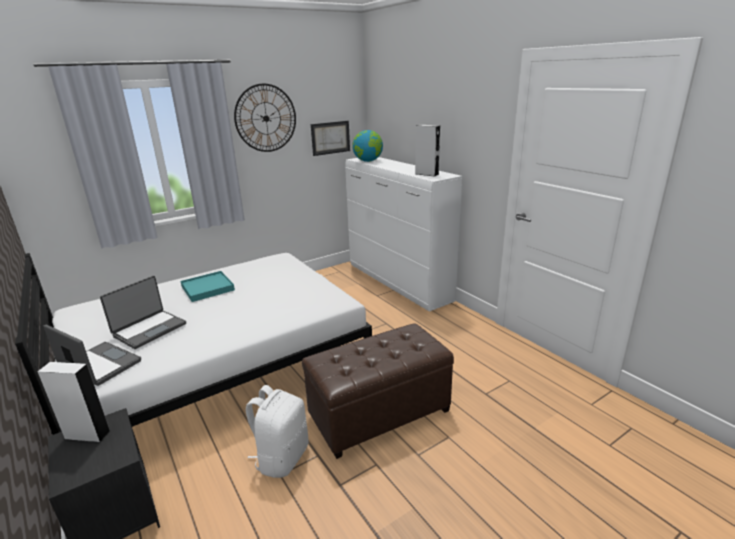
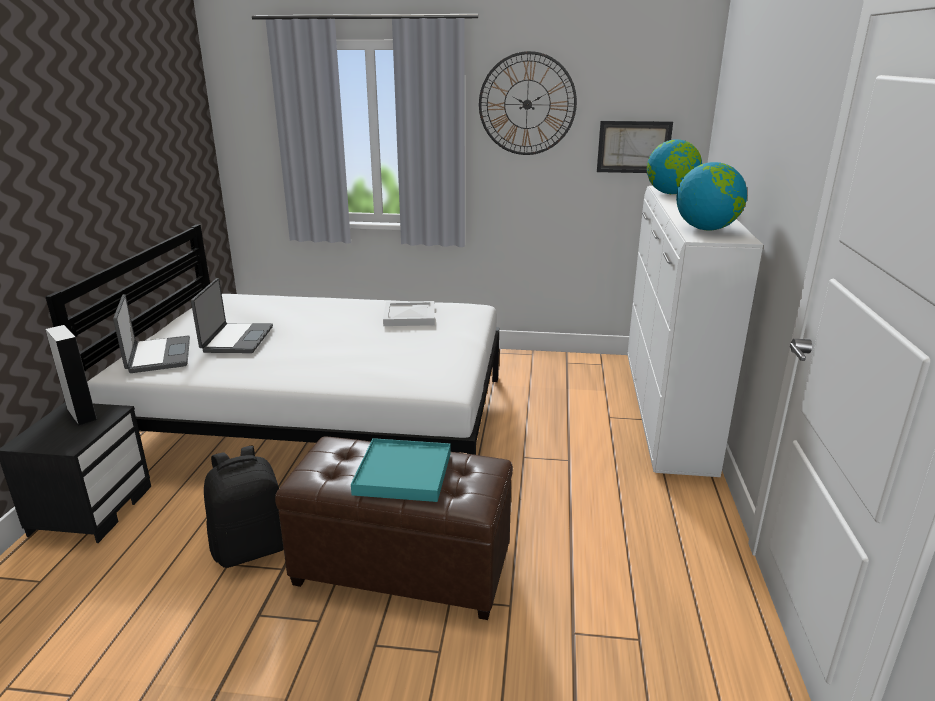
camera: 40 degrees right, 0 degrees up
(149, 329) = (236, 339): laptop -> laptop turned 75 degrees counterclockwise
(207, 288) = (345, 317): turquoise tray -> turquoise tray (403, 473)
(249, 273) = (408, 316): none -> white tray
(282, 457) = (252, 547): white backpack -> black backpack
(426, 174) = (706, 229): grey speaker -> globe

